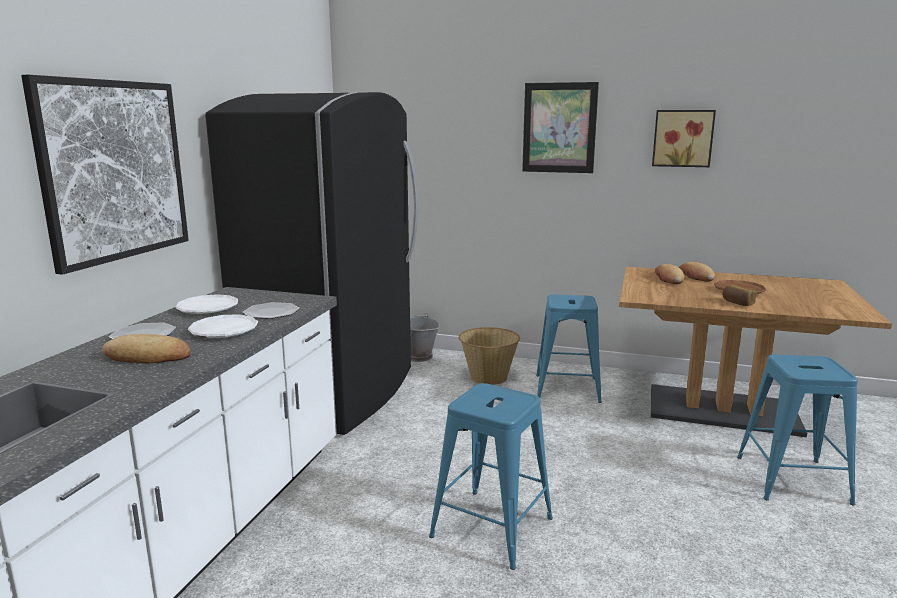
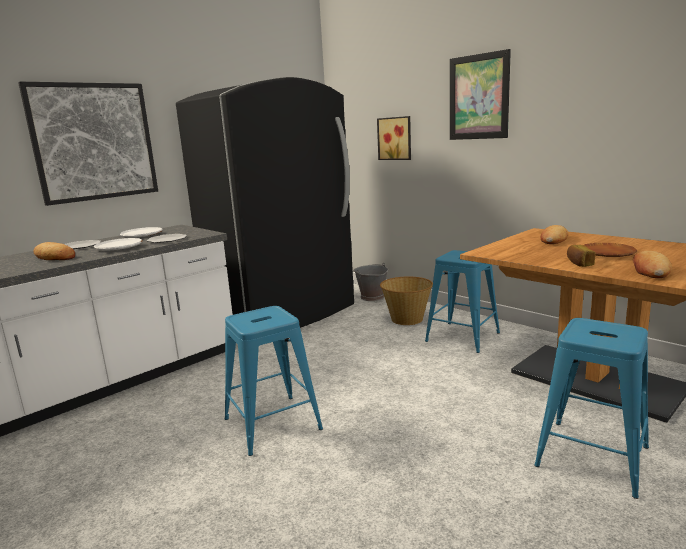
camera: 30 degrees right, 0 degrees up
(682, 138) = (590, 96): picture -> picture (395, 138)
(696, 276) = (588, 239): bread -> bread (650, 270)

